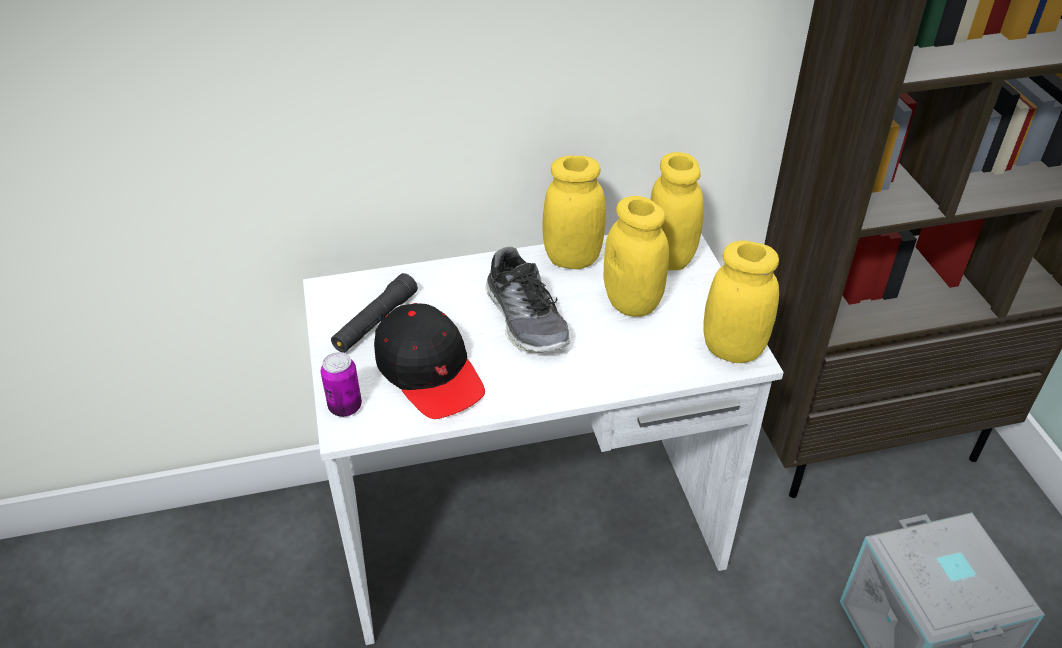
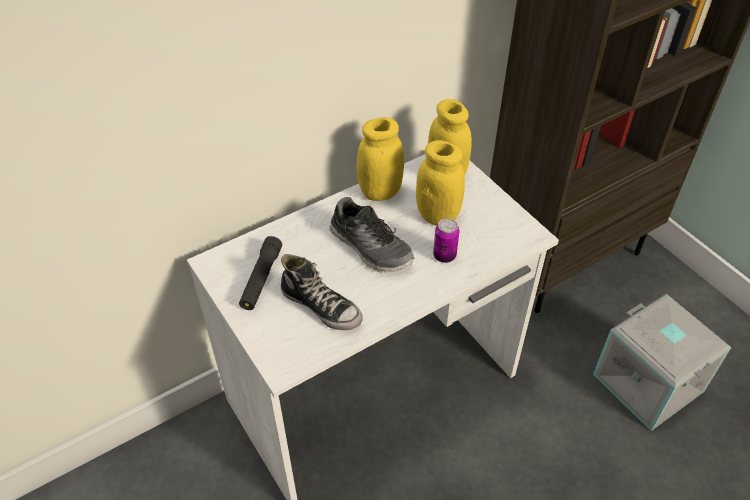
camera: 20 degrees left, 5 degrees up
(345, 407) = (273, 352): can -> can (444, 256)
(430, 372) = (321, 306): black cap -> shoe
(732, 350) = (519, 232): yellow jar -> none

